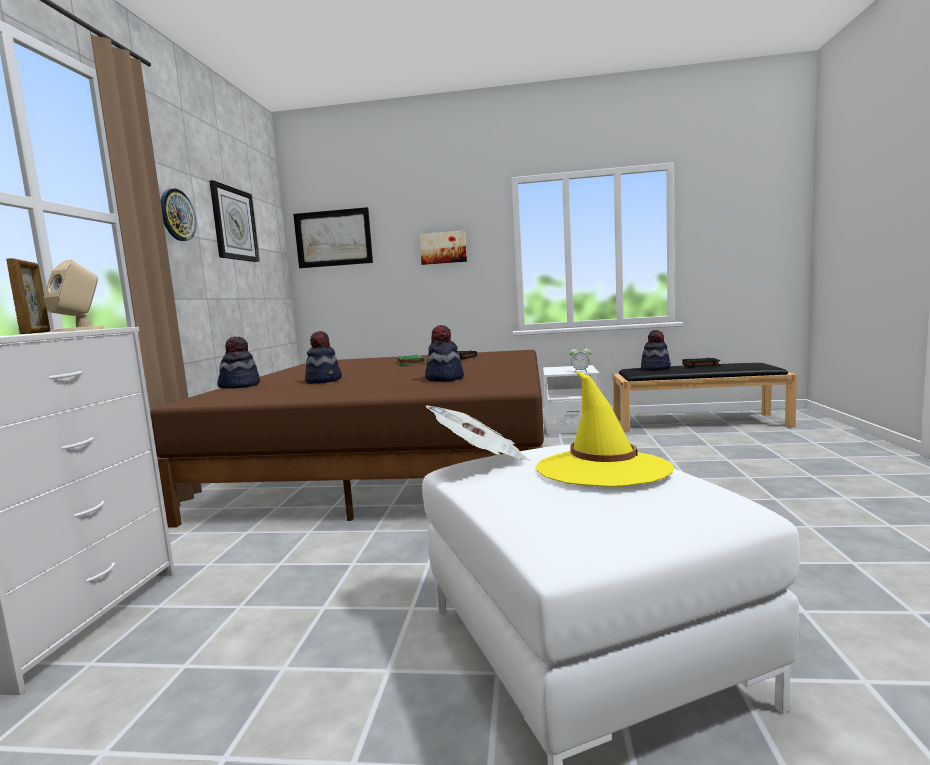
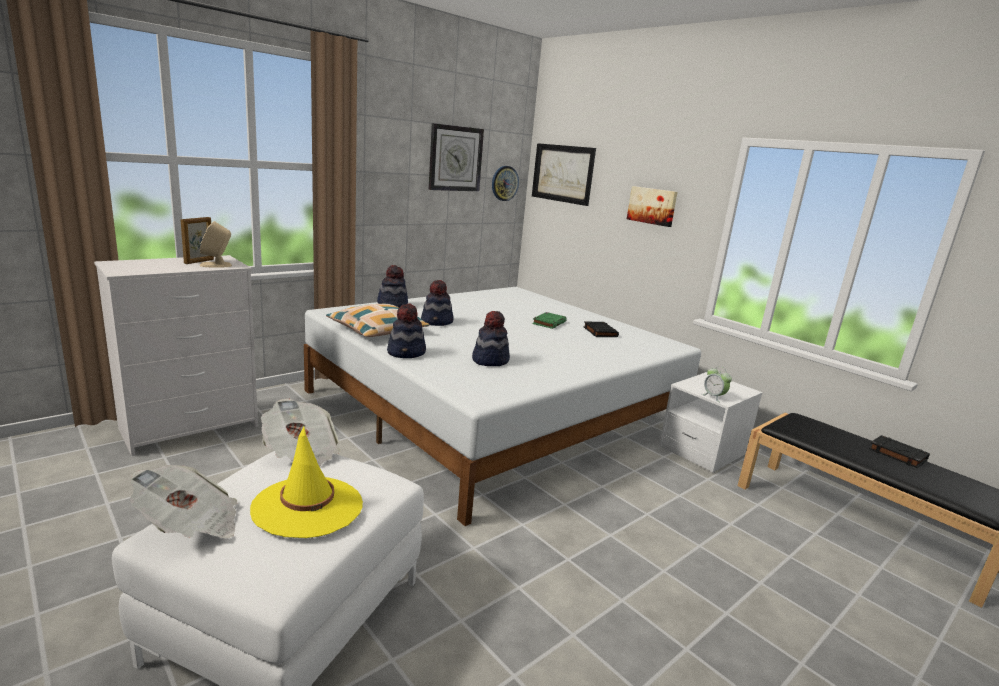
camera: 40 degrees right, 10 degrees up
(177, 215) = (385, 157): wall clock -> wall clock (504, 183)
(288, 394) = (377, 330): none -> pillow
(397, 462) = (495, 409): brown bed -> white bed
(571, 519) = (190, 524): none -> newspaper
(655, 368) = (823, 431): hat -> hat (407, 353)

